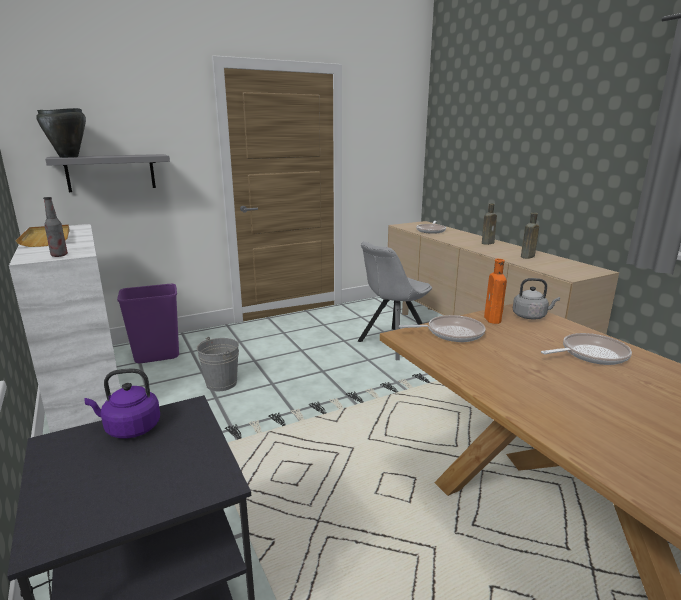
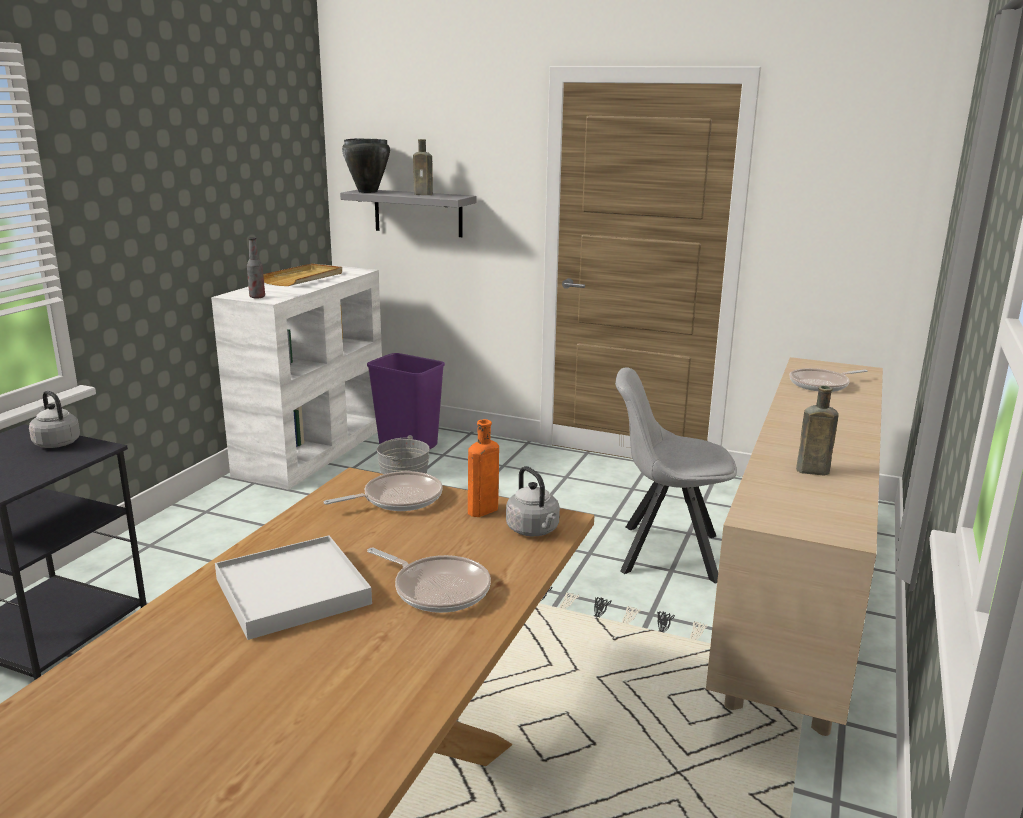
camera: 50 degrees right, 0 degrees up
(130, 428) = (56, 443): purple kettle -> grey kettle
(451, 333) = (398, 498): frying pan -> frying pan turned 75 degrees counterclockwise
(488, 243) = (839, 431): brown bottle -> brown bottle (424, 194)
(569, 393) = (292, 591): none -> white tray

